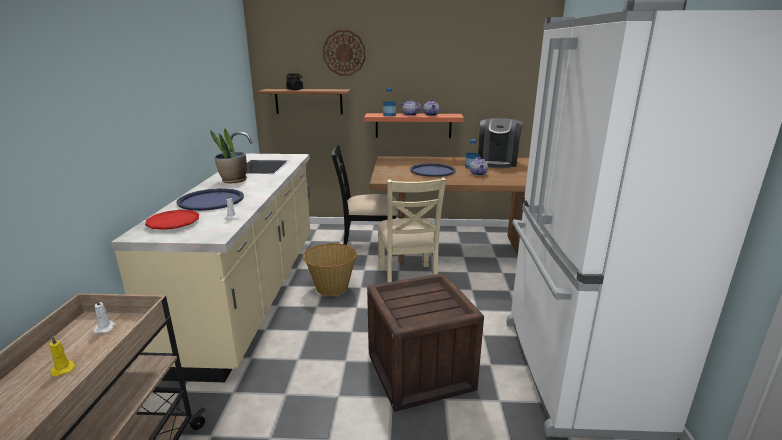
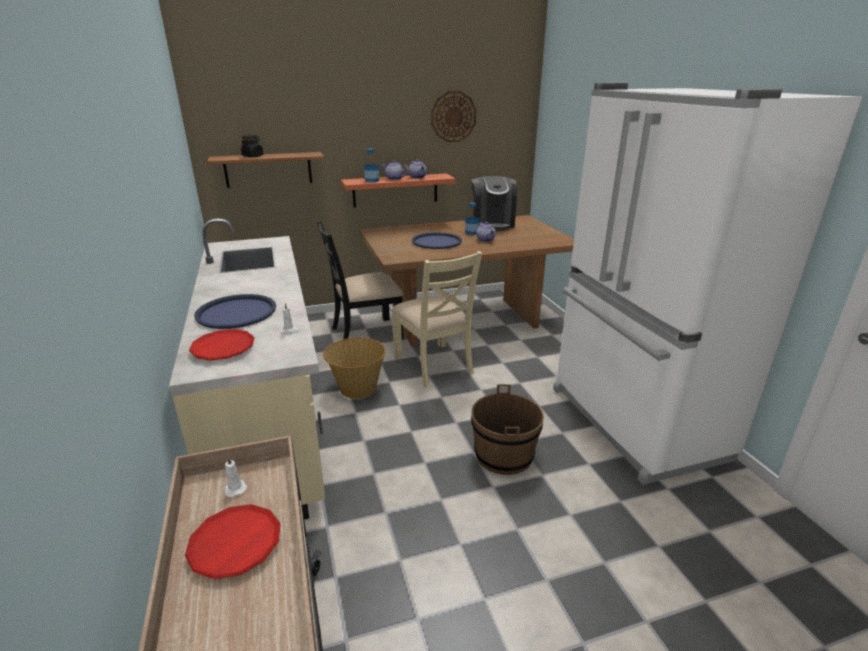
camera: 20 degrees left, 5 degrees up
(63, 368) = (235, 545): yellow candle -> red plate
(233, 180) = (234, 282): potted plant -> none
(344, 53) = (309, 108): wall clock -> wall clock (453, 116)
(420, 372) = (504, 455): crate -> brown bucket

